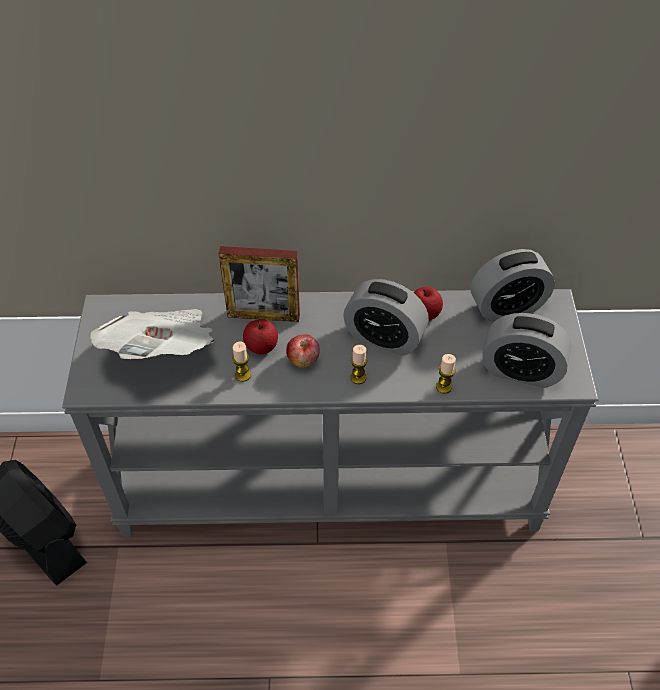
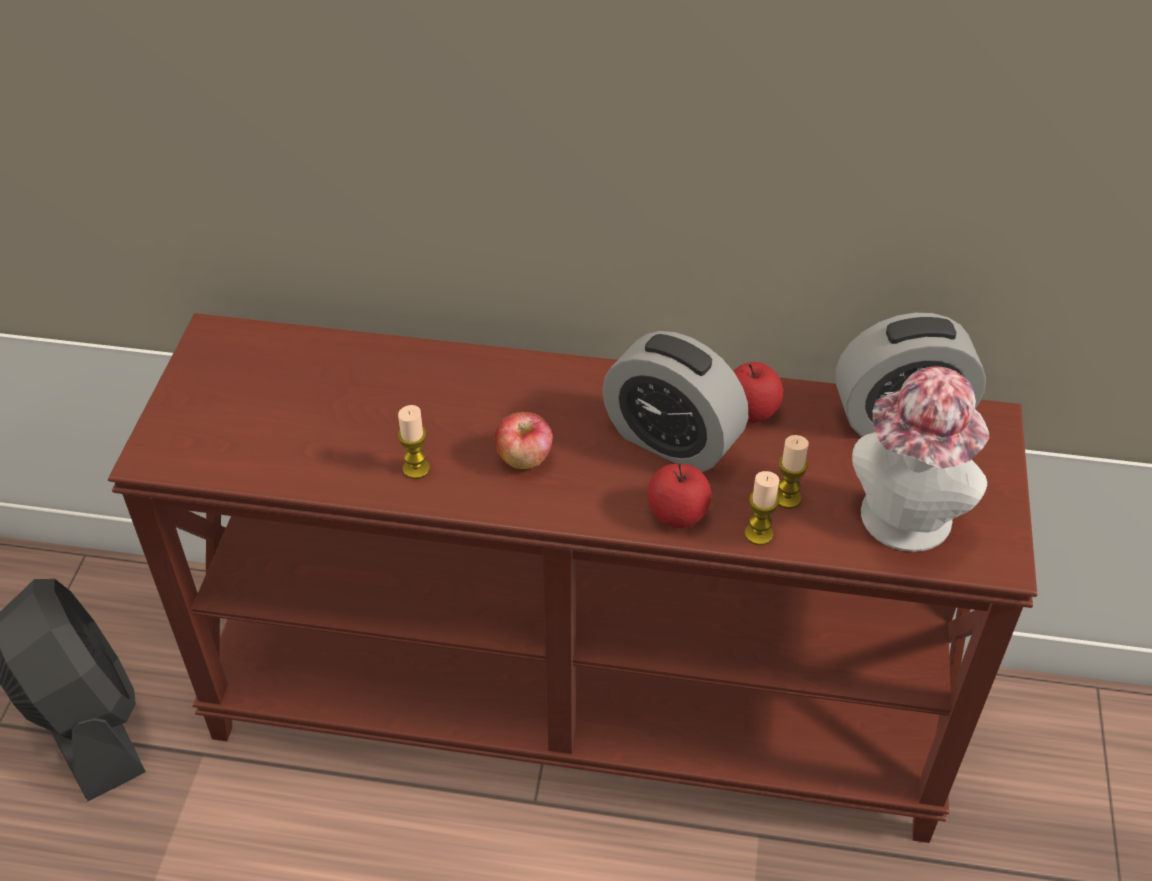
camera: 10 degrees right, 5 degrees down
(163, 351) = (294, 414): newspaper -> none
(261, 346) = (458, 427): apple -> apple (677, 514)
(263, 315) = (475, 380): picture frame -> none
(331, 481) = (578, 703): grey console table -> brown console table
(358, 377) = (611, 499): candle -> candle (787, 498)
(520, 370) = (903, 526): alarm clock -> hat

